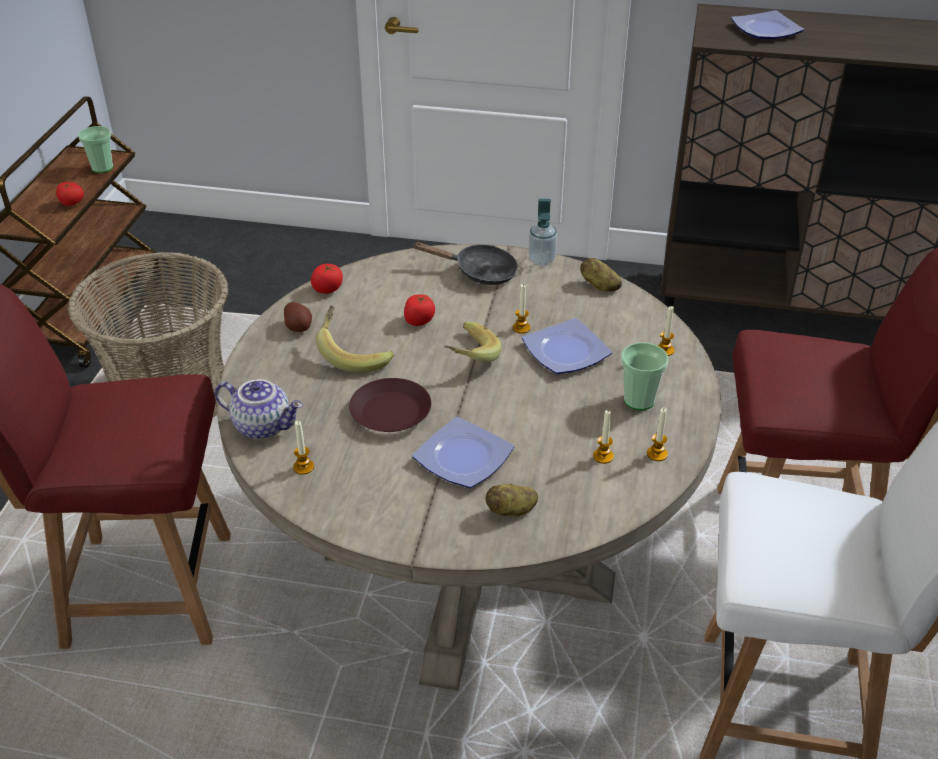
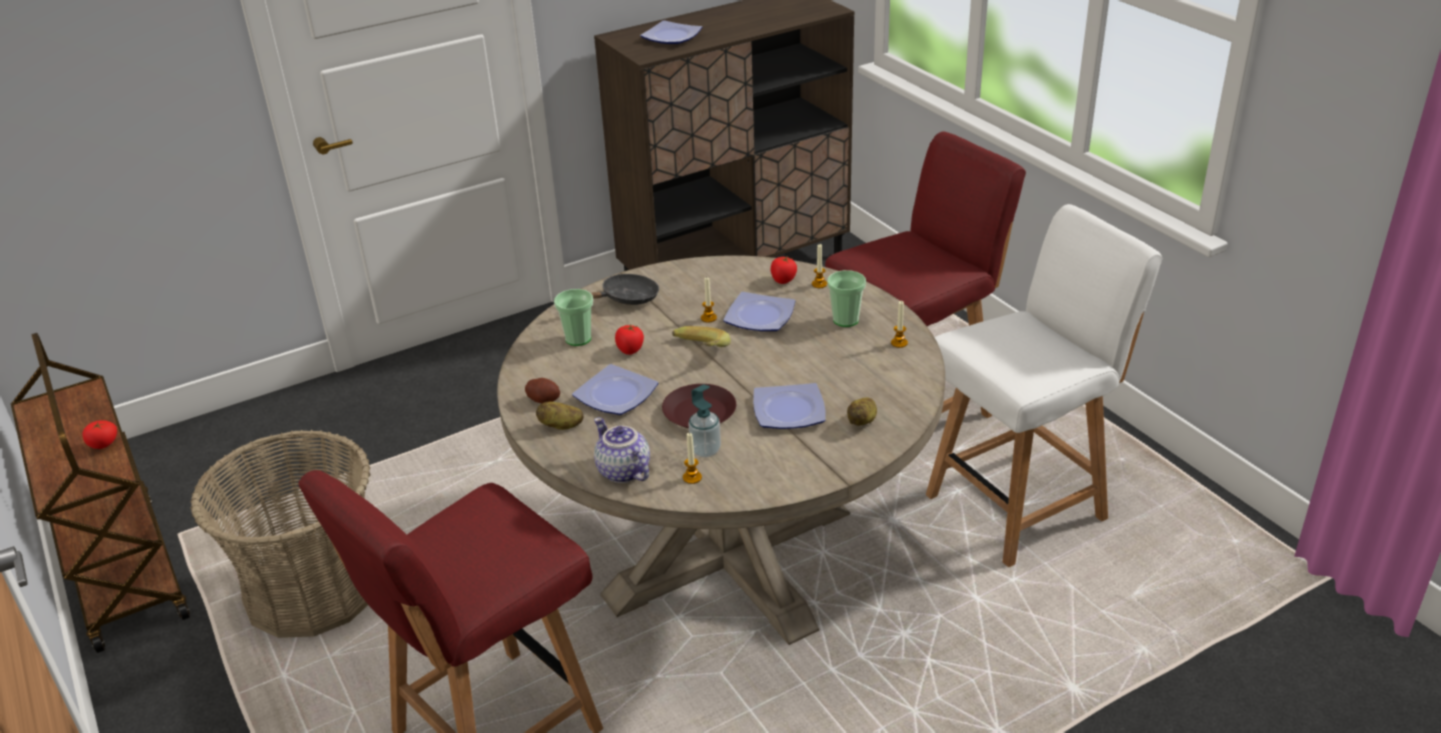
camera: 40 degrees left, 5 degrees down
(102, 167) = (88, 402): cup -> cup (578, 339)
(263, 426) = (622, 471): teapot -> teapot turned 105 degrees counterclockwise
(328, 289) = (526, 365): tomato -> tomato (783, 280)
(354, 354) = (615, 394): banana -> plate
(541, 260) = (657, 270): soap dispenser -> soap dispenser (705, 450)
(599, 286) = (721, 267): potato -> potato (561, 426)
(603, 456) = (871, 361): candle -> none

